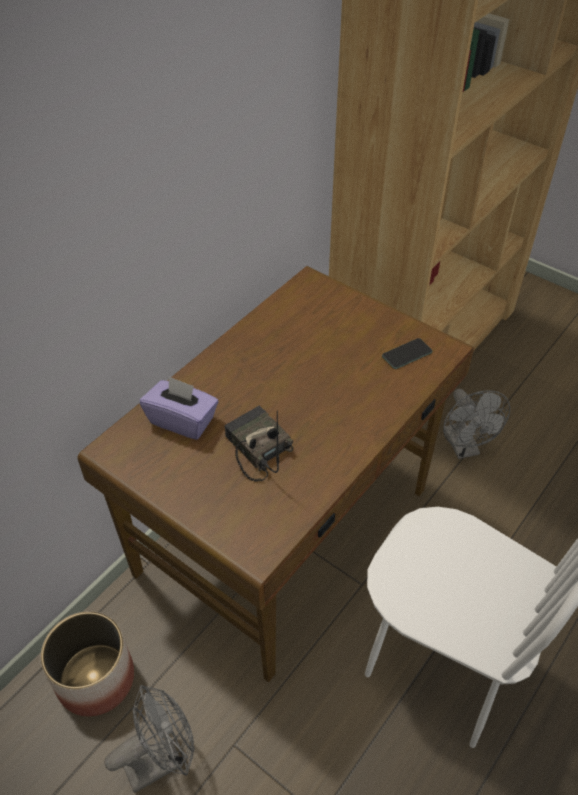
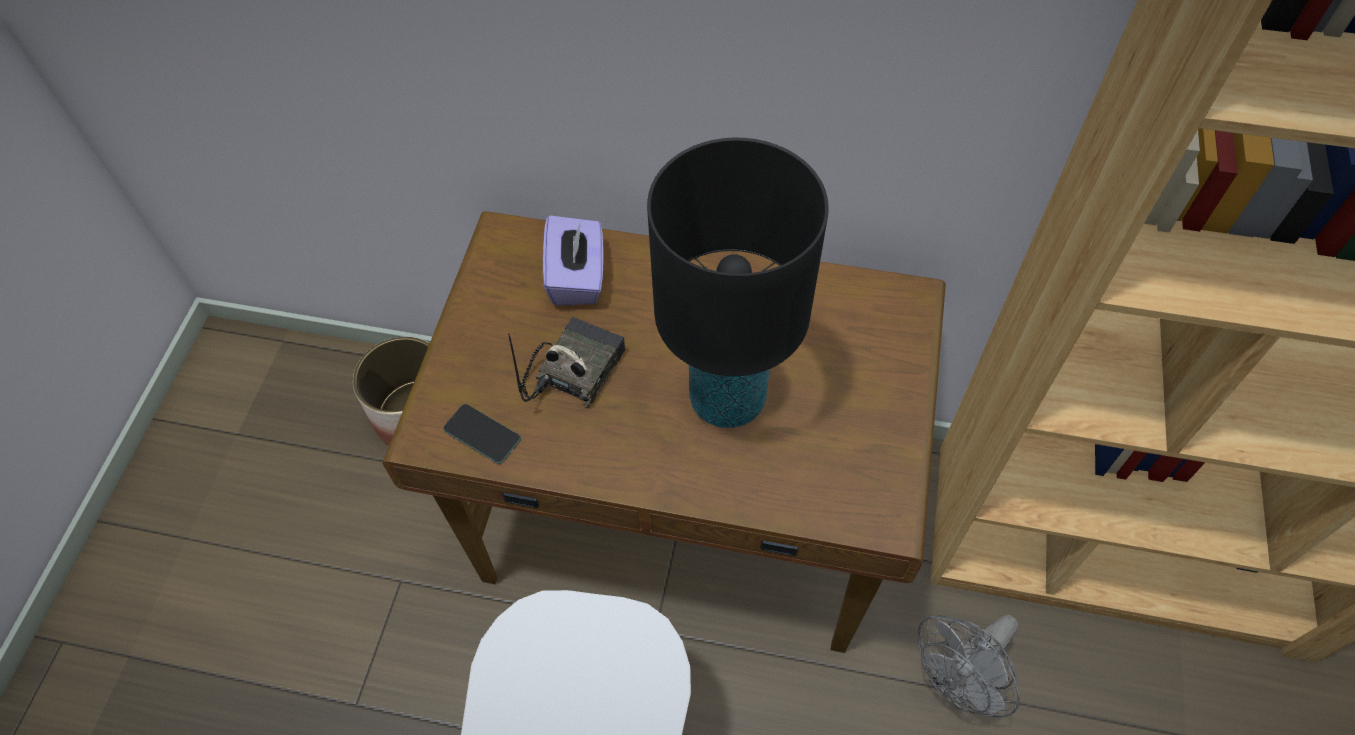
camera: 65 degrees right, 10 degrees up
(161, 759) = (360, 519): grey fan -> none
(328, 382) = (728, 399): none -> black table lamp
(407, 354) = (842, 474): phone -> phone (482, 434)

